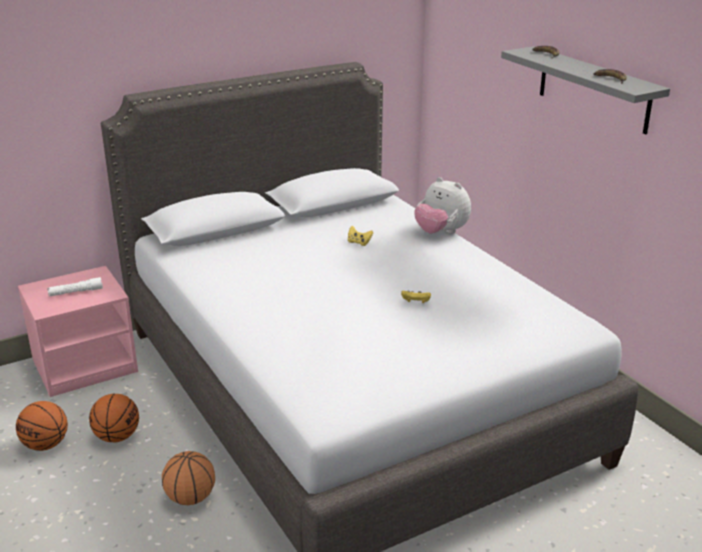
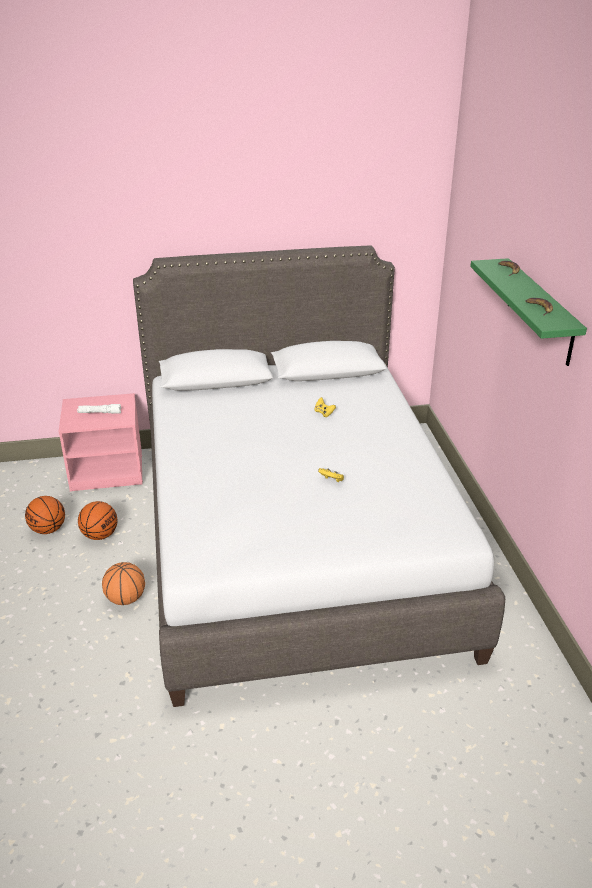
camera: 20 degrees right, 5 degrees up
(441, 232) = (402, 416): plush toy -> none
(593, 89) = (540, 311): grey shelf -> green shelf

